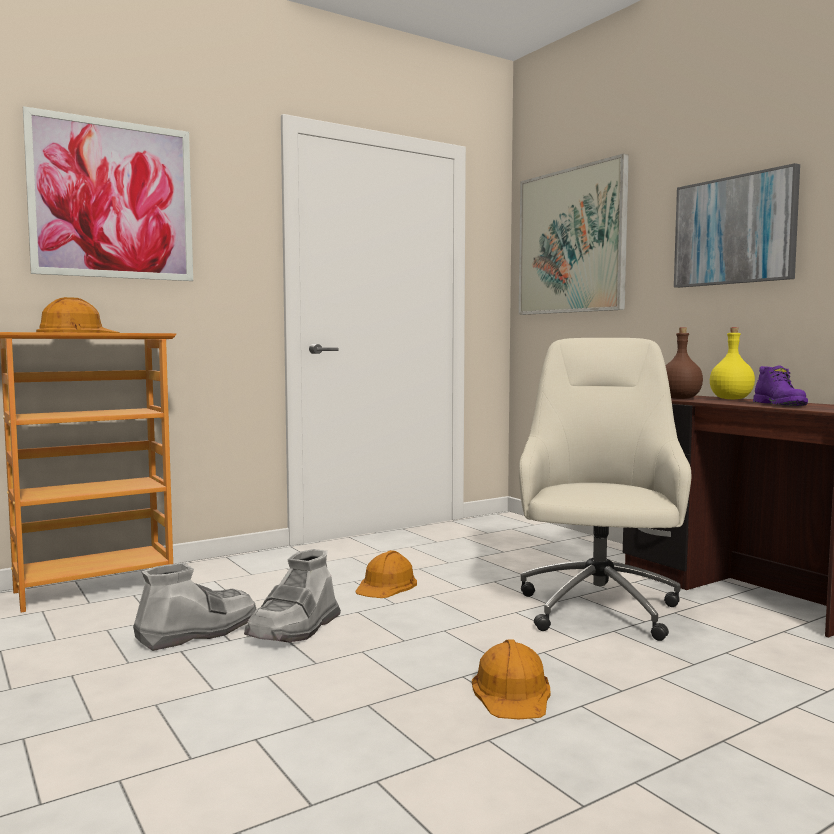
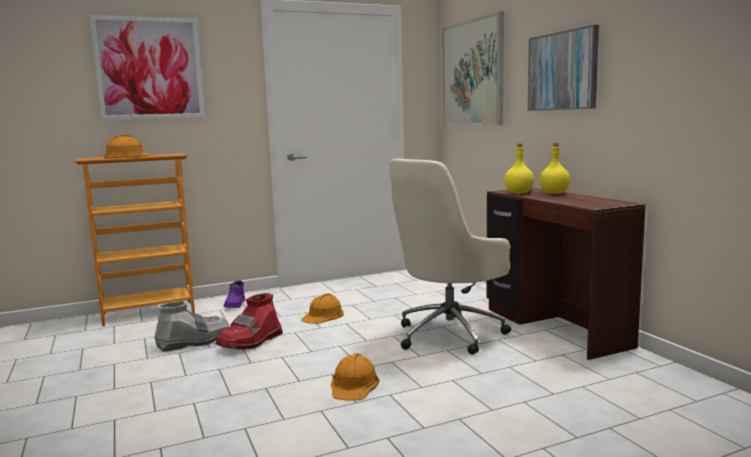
camera: 10 degrees right, 5 degrees up
(295, 629) = (250, 342): grey boot -> red boot
(598, 608) = (449, 335): beige office chair -> beige office chair turned 150 degrees counterclockwise
(681, 398) = (519, 193): brown bottle -> yellow bottle
(780, 405) = (572, 201): purple boot -> purple boot (235, 304)

